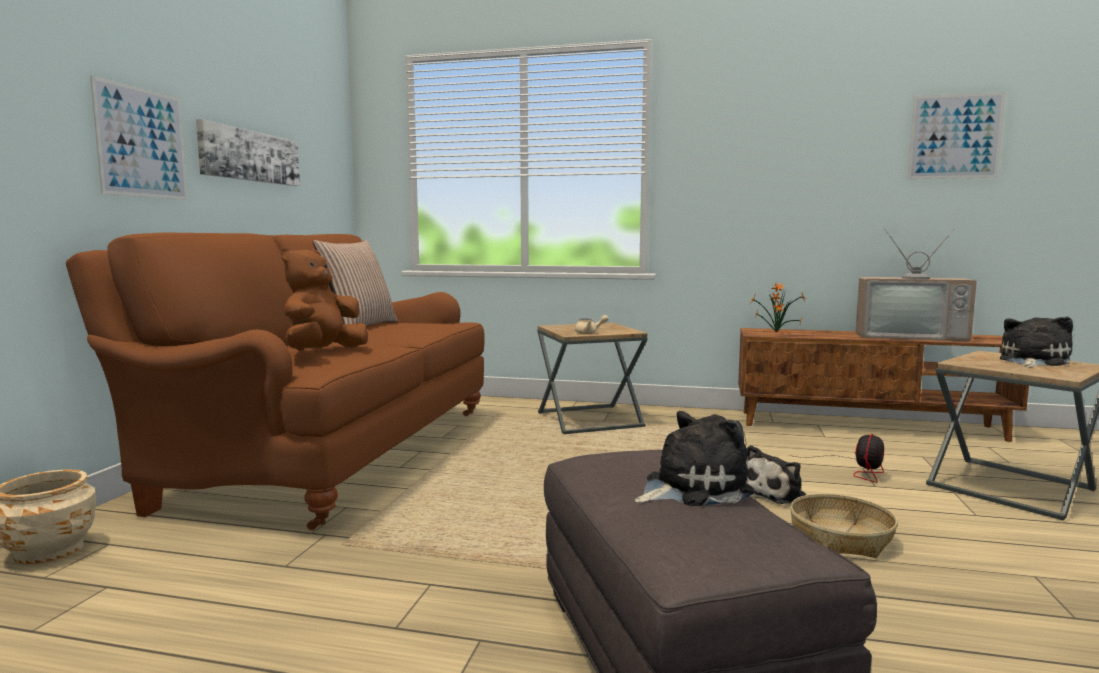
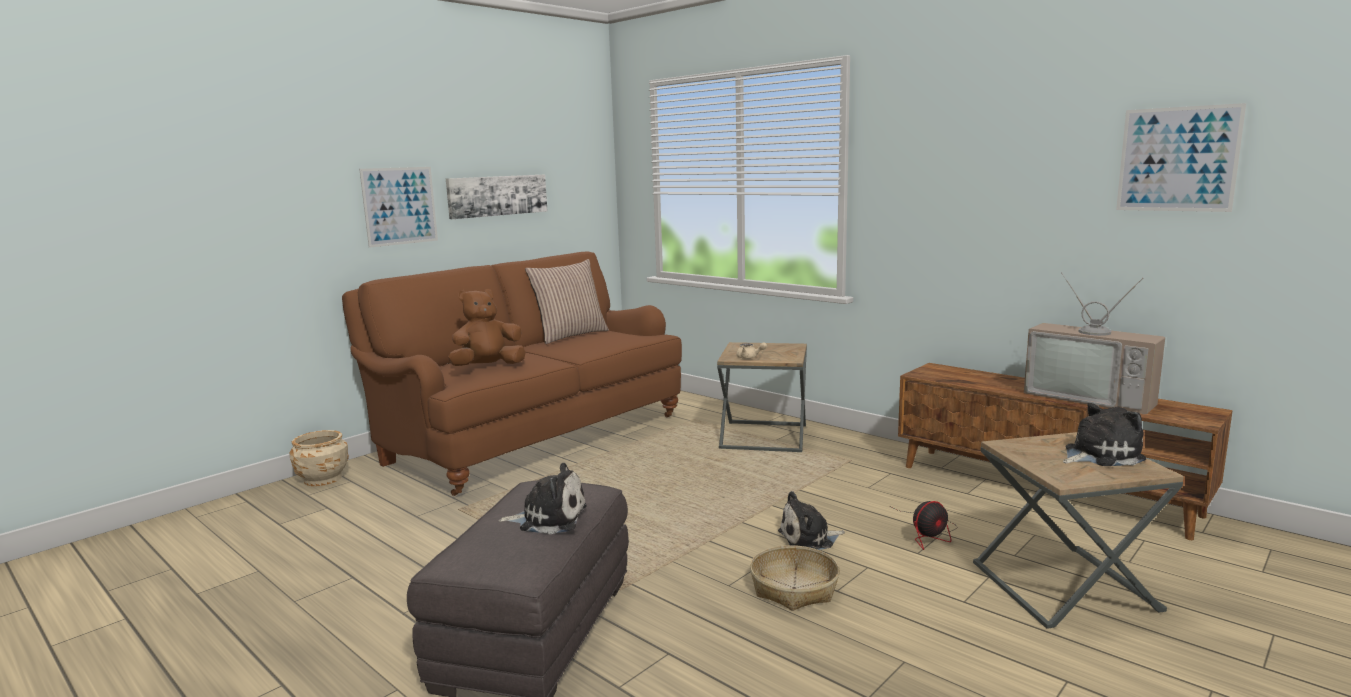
camera: 30 degrees right, 5 degrees up
(774, 332) = (945, 374): potted plant -> none

